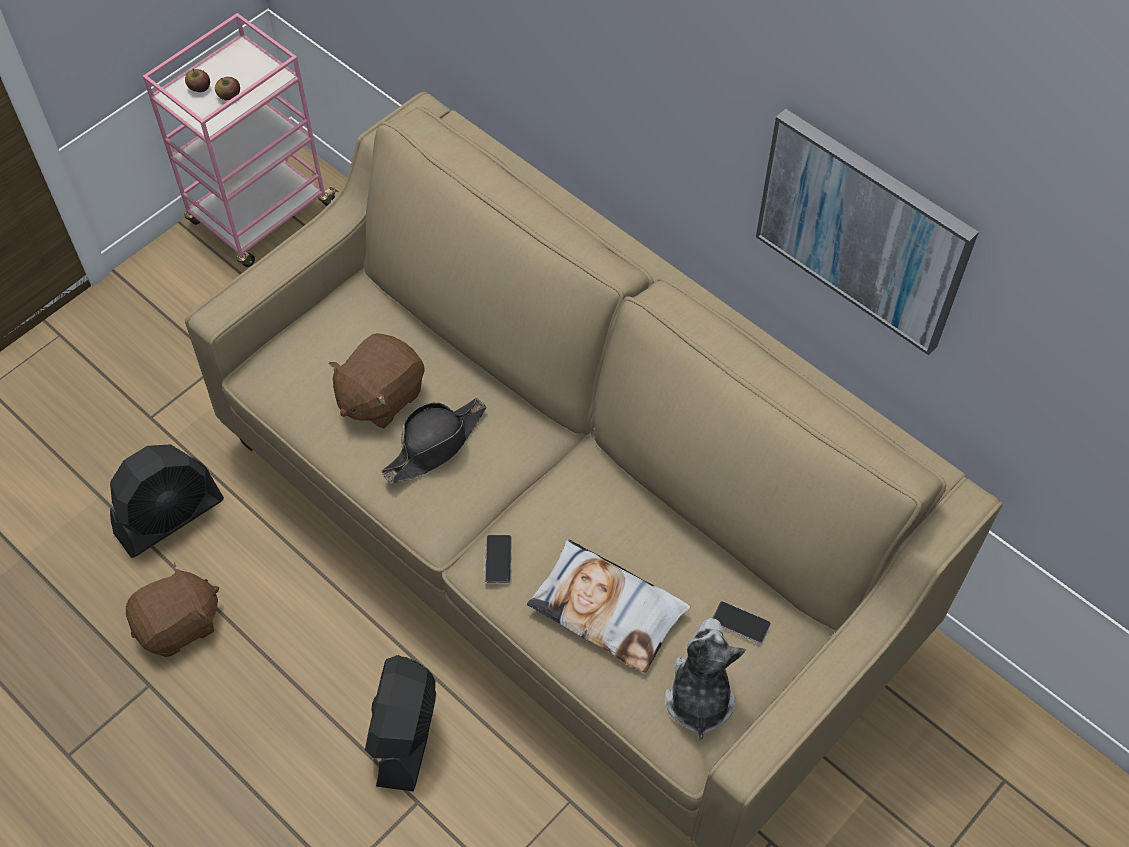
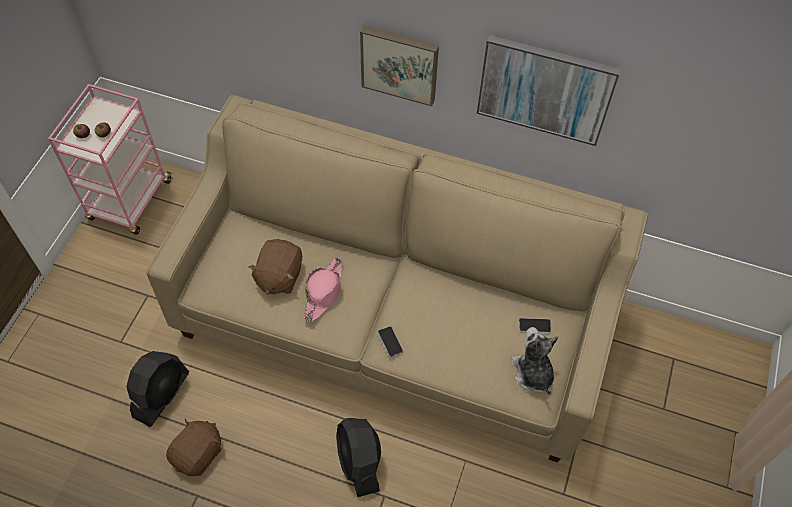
camera: 25 degrees left, 0 degrees up
(435, 444) = (324, 291): black hat -> pink hat
(608, 609) = (463, 345): pillow -> none
(657, 116) = (400, 63): none -> picture

